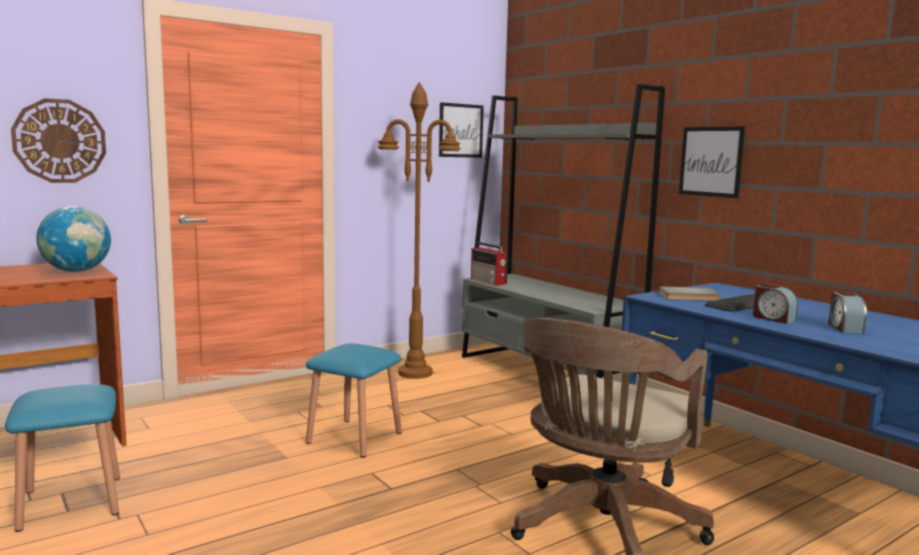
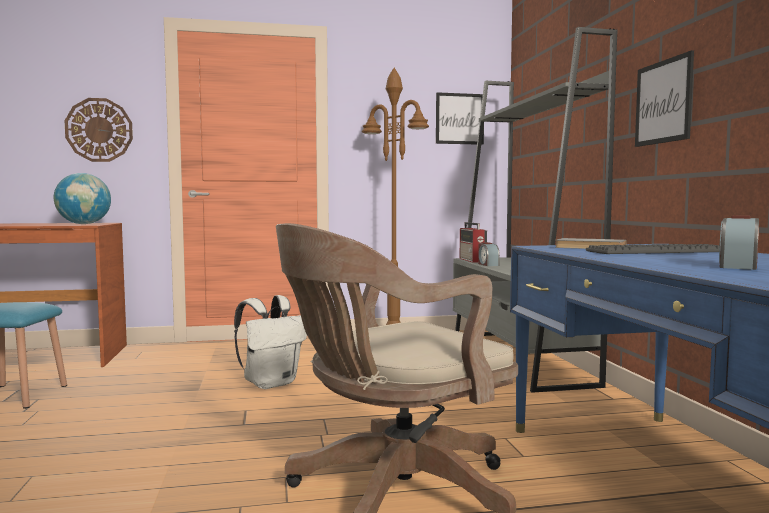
camera: 25 degrees right, 5 degrees down
(354, 437) = (271, 383): blue stool -> white backpack
(773, 318) = (648, 258): alarm clock -> alarm clock (488, 264)

